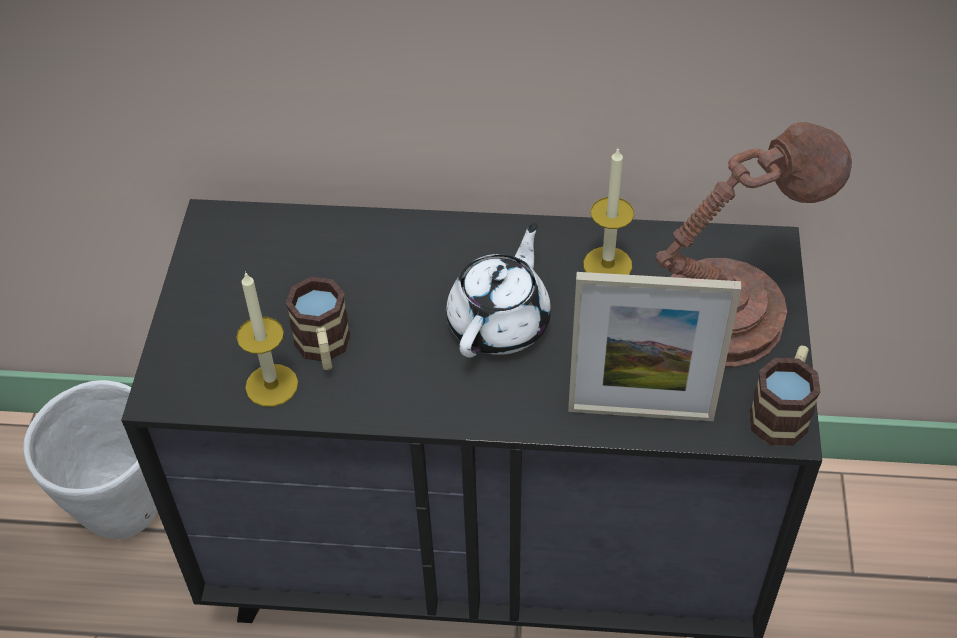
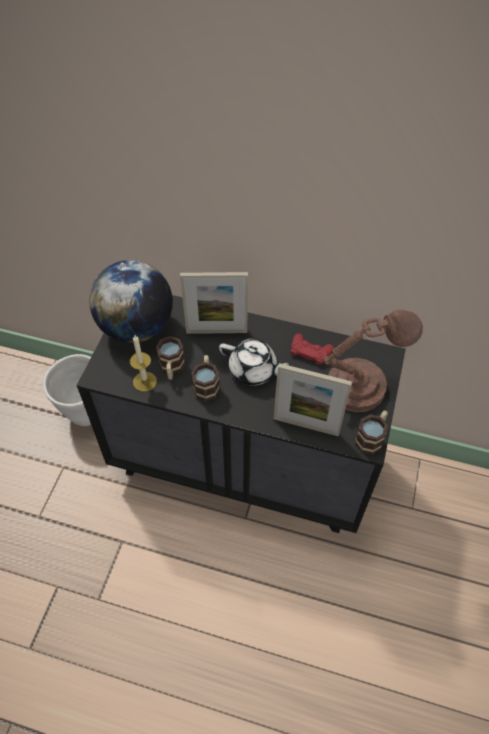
camera: 10 degrees right, 5 degrees up
(227, 279) = (136, 327): none -> globe
(401, 259) = (216, 331): none -> picture frame
(407, 368) = (206, 385): none -> mug
(500, 322) = (253, 370): white teapot -> white teapot turned 75 degrees clockwise
(607, 265) = (310, 351): candle -> red game controller

